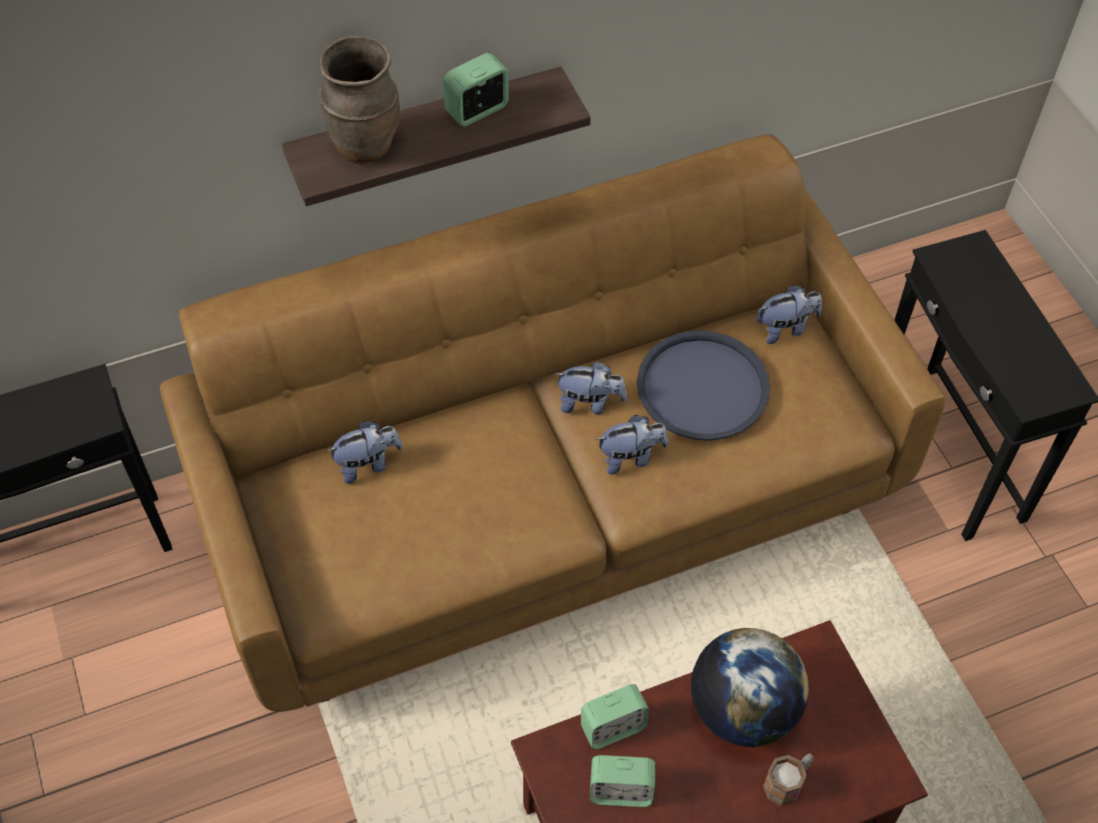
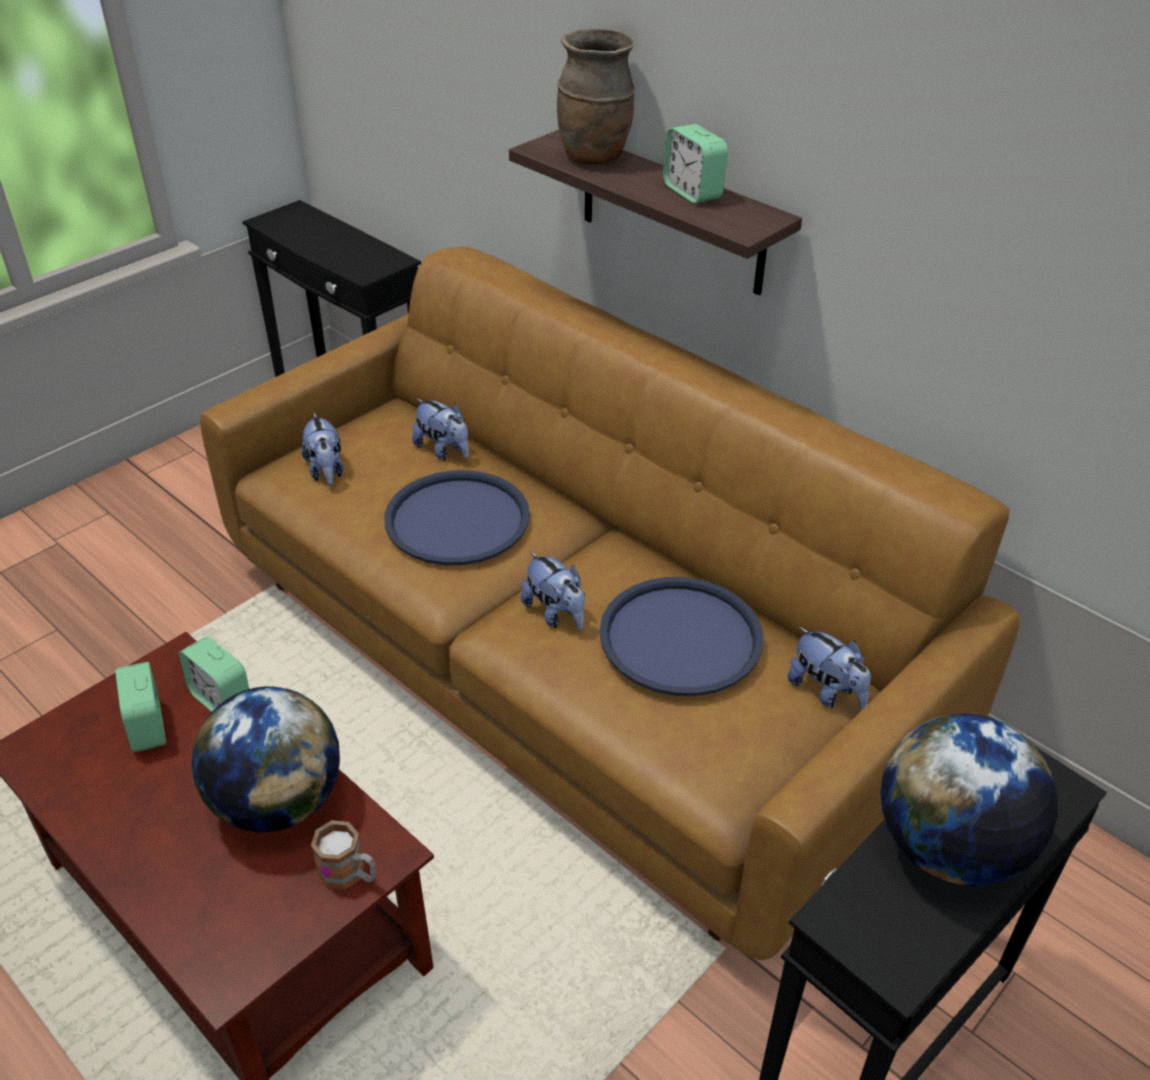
camera: 65 degrees right, 15 degrees down
(477, 110) = (692, 192): alarm clock -> alarm clock turned 150 degrees counterclockwise
(477, 485) = (457, 519): none -> blue tray
(590, 403) = (606, 566): plush toy -> plush toy (326, 471)
(788, 783) = (194, 871): mug -> mug (350, 874)
(999, 323) = (949, 848): none -> globe

